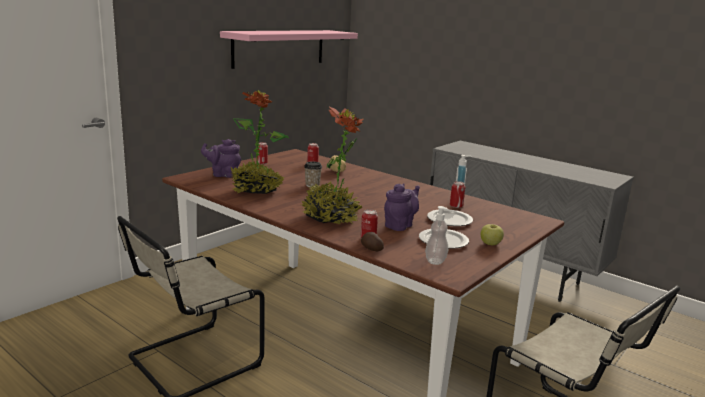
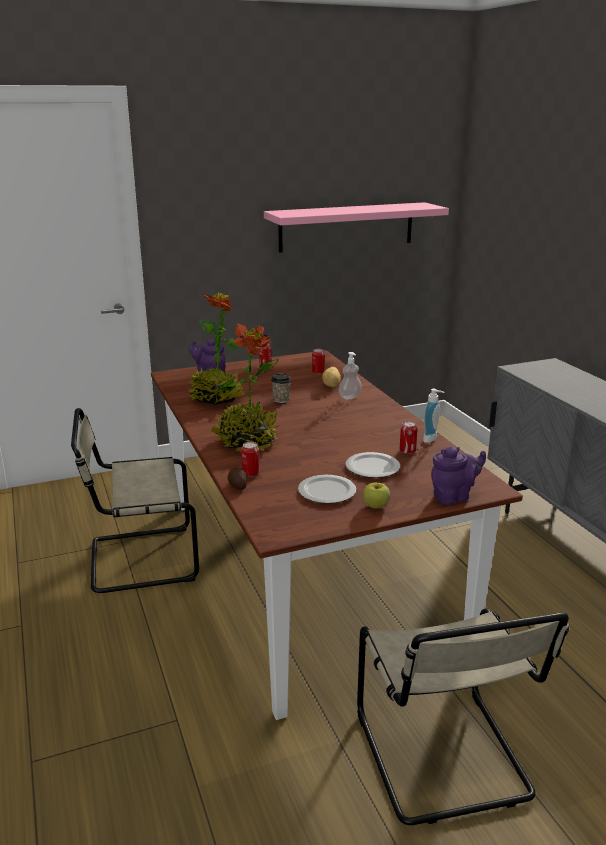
camera: 30 degrees right, 5 degrees up
(400, 225) = (306, 464): purple teapot -> purple teapot (453, 496)
(435, 261) = (283, 513): soap dispenser -> soap dispenser (350, 397)

